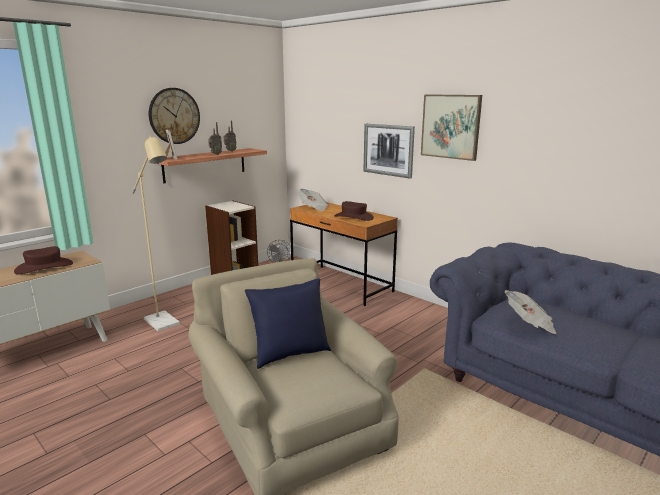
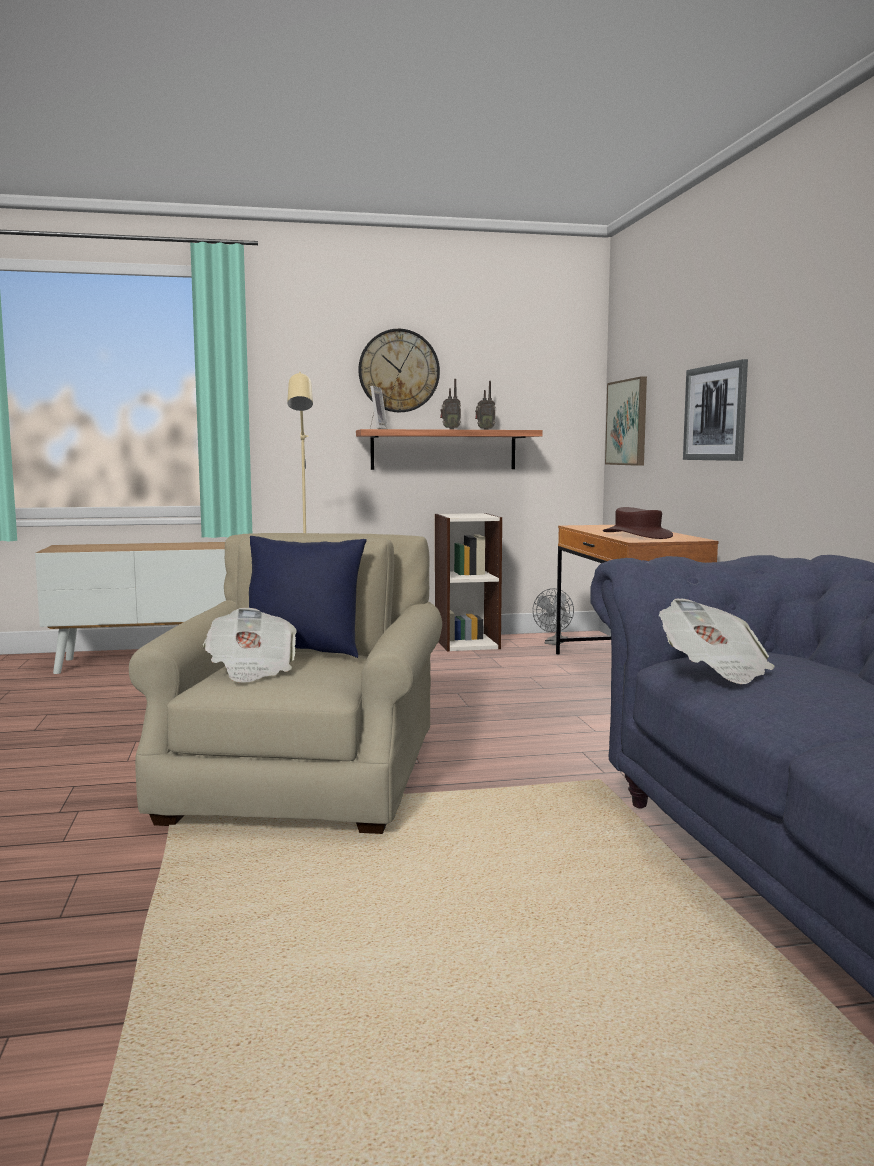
camera: 35 degrees right, 10 degrees down
(44, 267) = (166, 546): brown hat -> none
(313, 208) = (596, 527): newspaper -> newspaper (251, 670)
(450, 126) = (794, 346): picture -> picture (627, 422)

